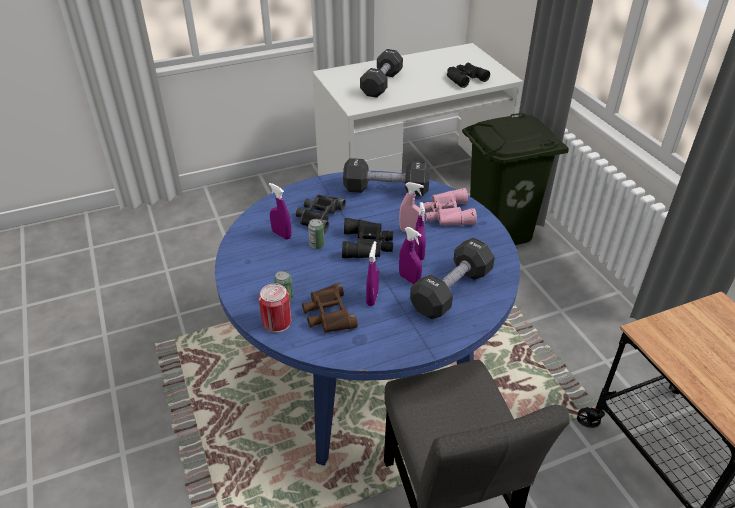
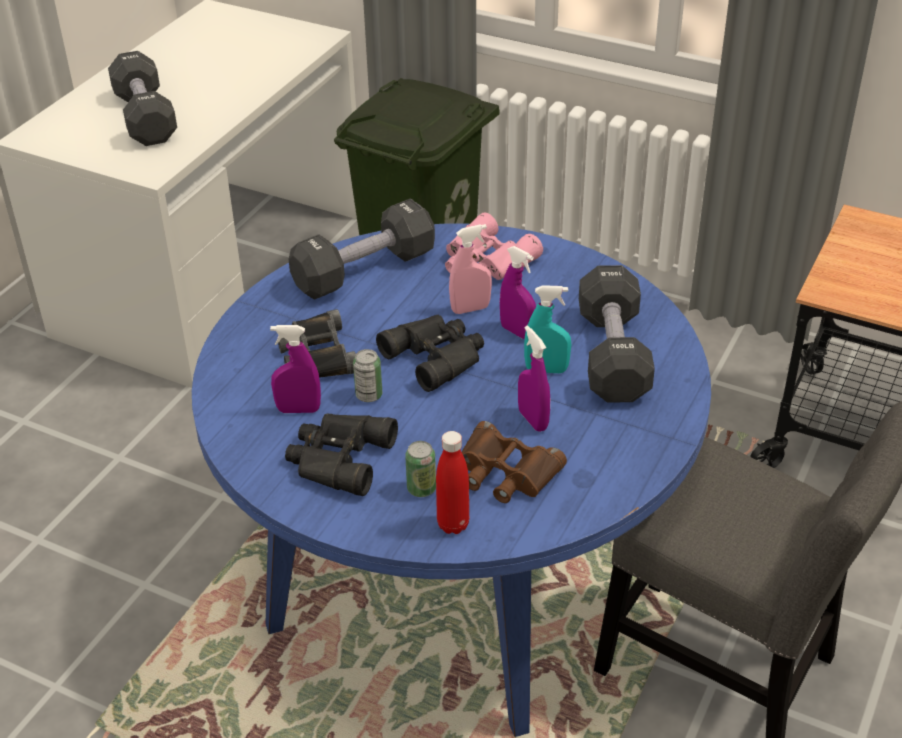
camera: 40 degrees left, 0 degrees up
(277, 322) = (453, 524): can -> red bottle
(409, 279) = (546, 370): purple spray bottle -> turquoise spray bottle
(464, 78) = (262, 59): black binoculars -> black binoculars (337, 459)

